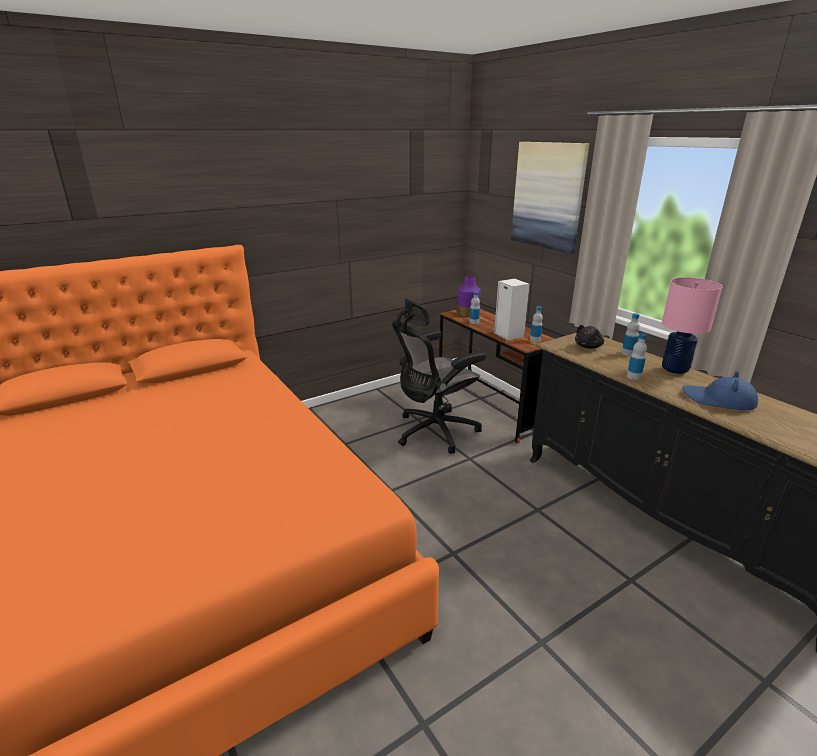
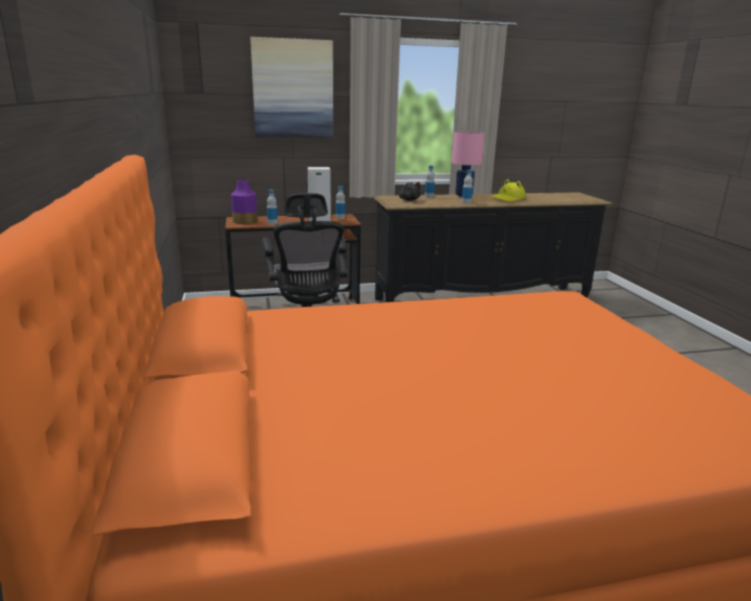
camera: 70 degrees left, 5 degrees down
(719, 400) = (508, 199): blue hat -> yellow hat

